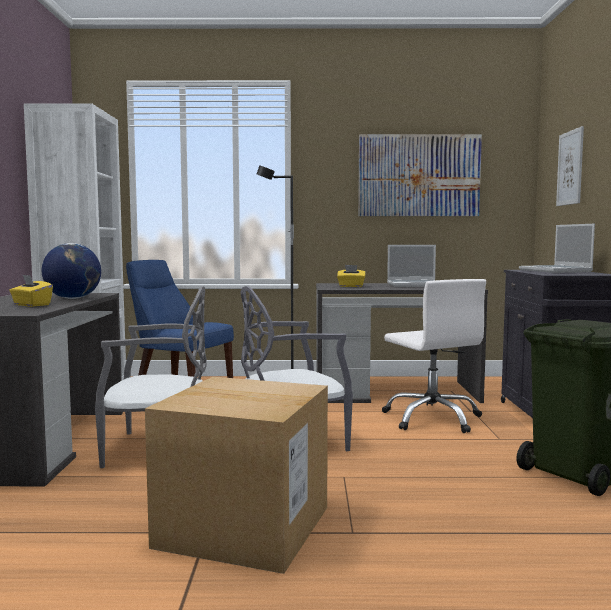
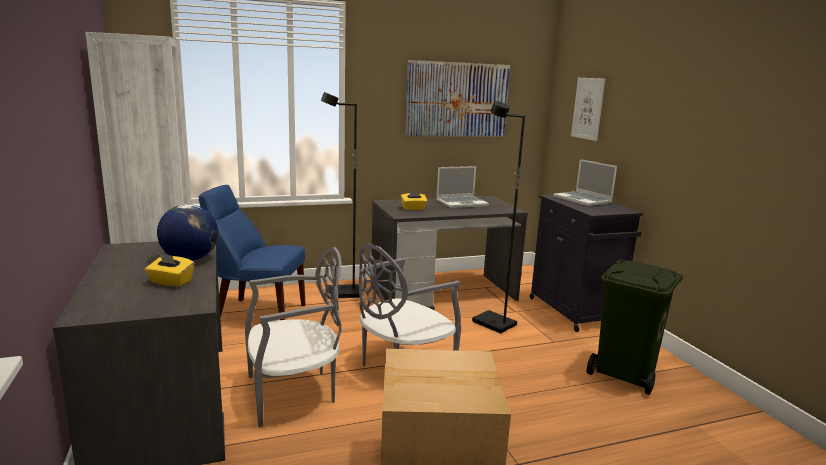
camera: 20 degrees left, 10 degrees up
(432, 418) = (493, 324): white office chair -> black floor lamp

